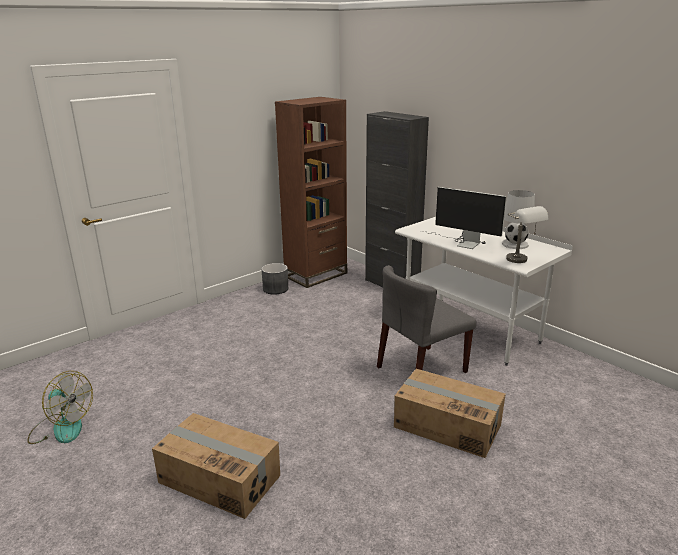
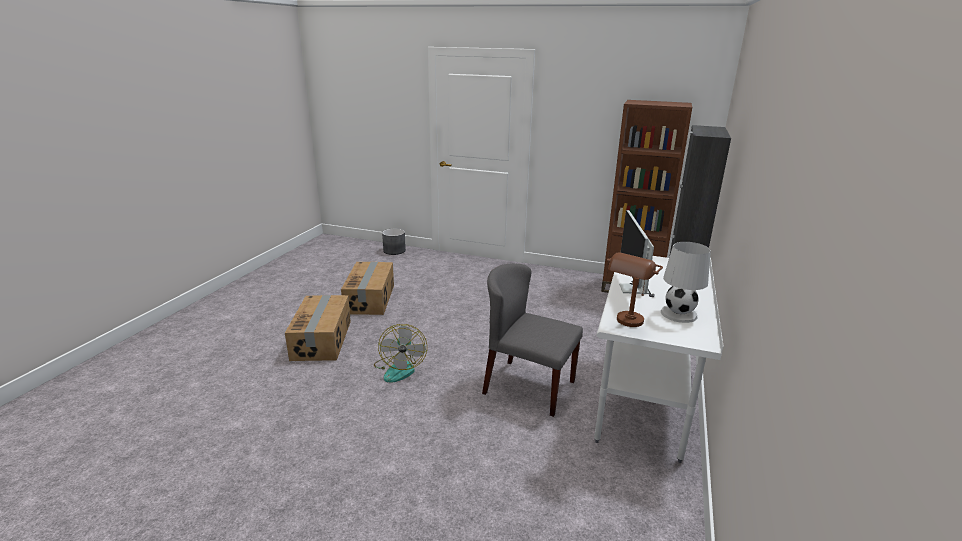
camera: 60 degrees right, 0 degrees up
(61, 427) = (341, 277): fan -> fan (400, 368)
(275, 289) = (579, 280): grey planter -> grey planter (394, 251)
(447, 425) = (450, 423): cardboard box -> cardboard box (370, 299)
(522, 261) = (627, 324): grey table lamp -> brown table lamp

